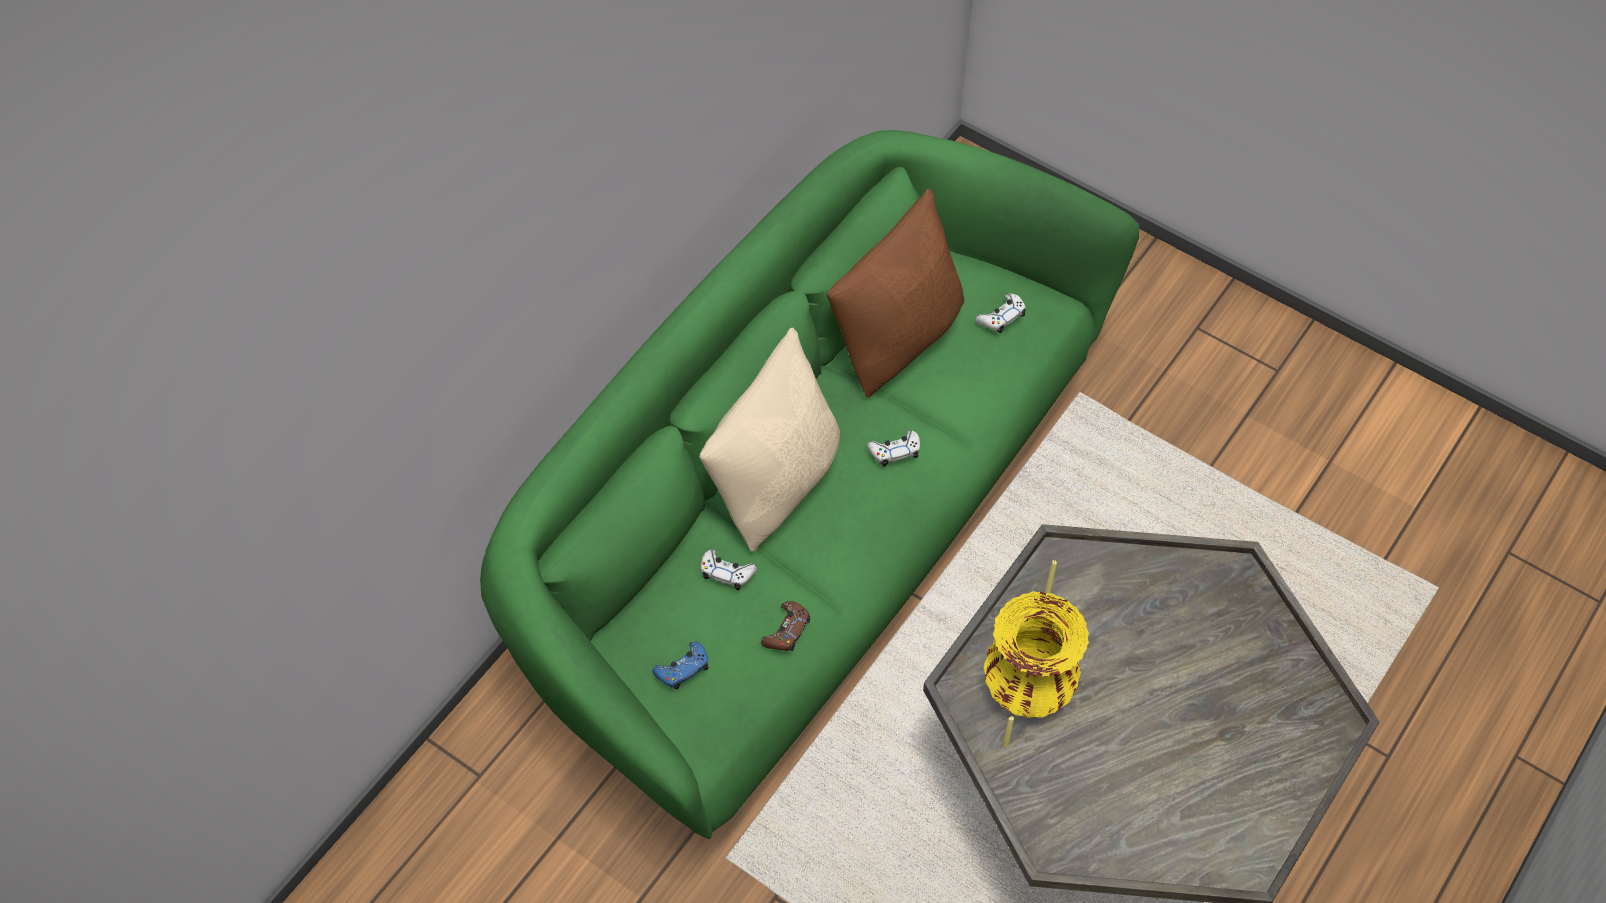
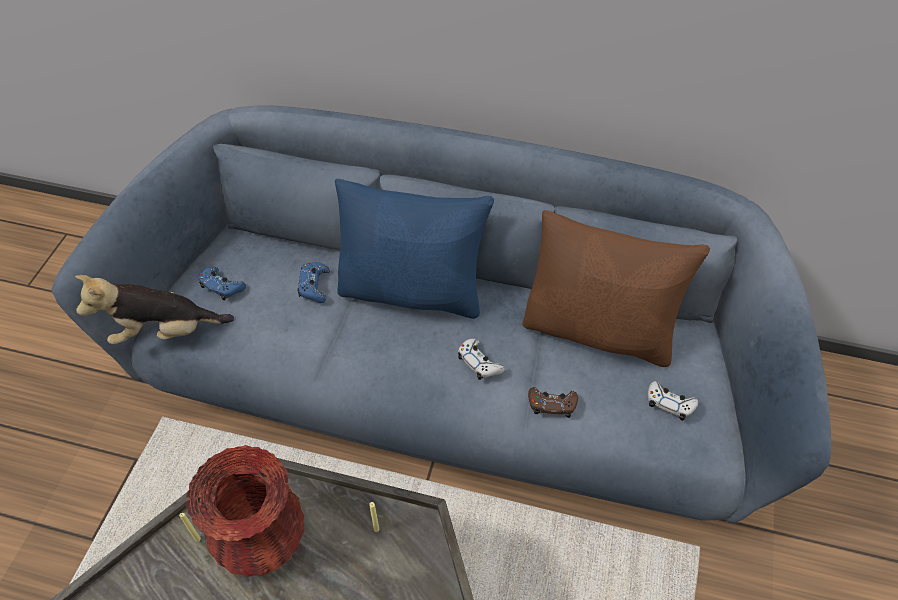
camera: 70 degrees right, 5 degrees down
(719, 746) = (164, 332): none -> plush toy
(727, 572) = (314, 286): white game controller -> blue game controller
(776, 480) = (413, 291): beige pillow -> blue pillow
(786, 630) = (277, 342): brown game controller -> brown game controller (552, 404)
(804, 538) = (448, 380): green sofa -> blue sofa
(1027, 688) = (263, 542): yellow vase -> red vase

